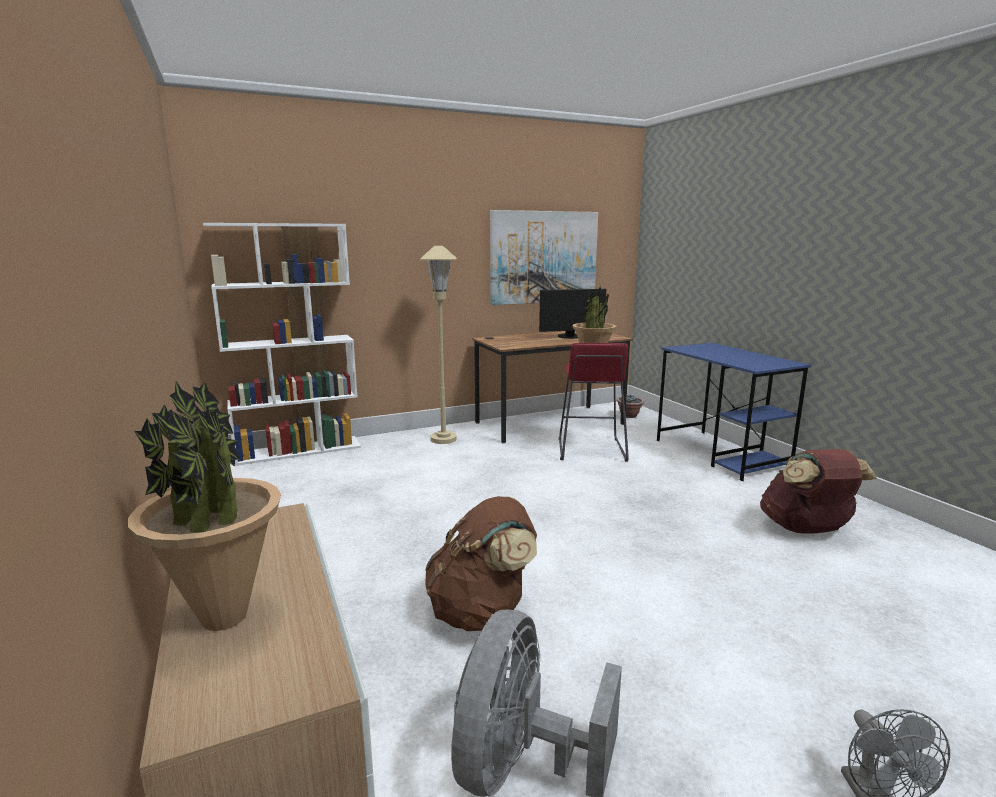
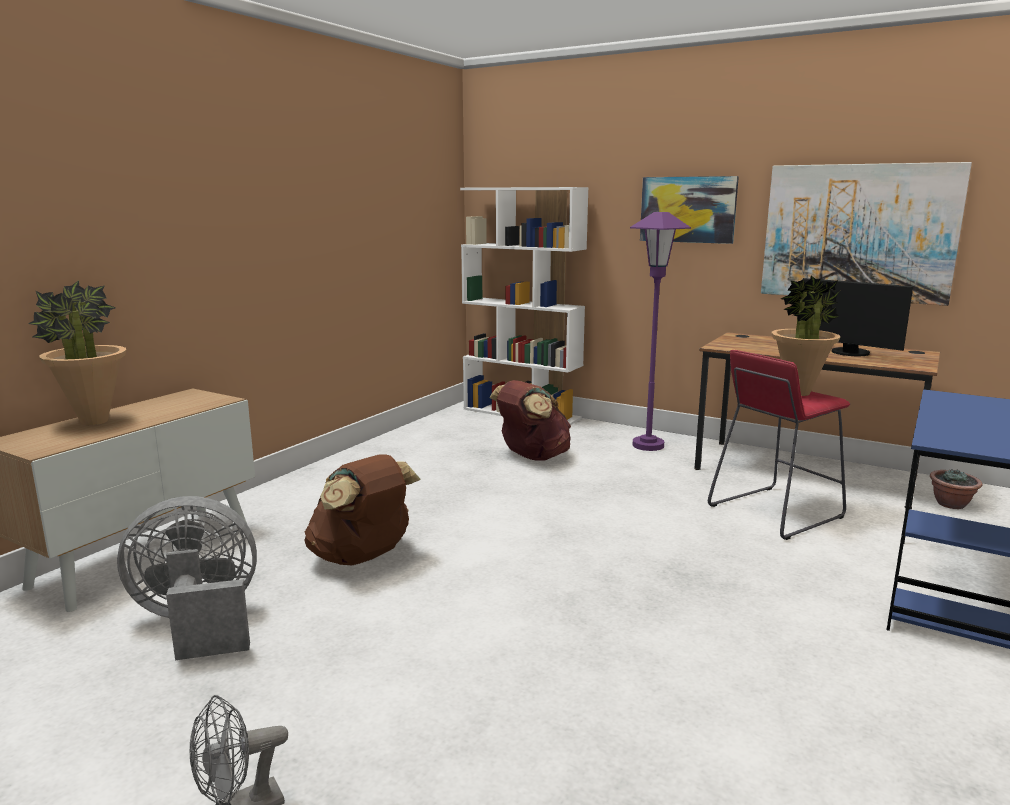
camera: 55 degrees right, 0 degrees up
(430, 243) = (688, 209): none -> picture
(443, 439) = (648, 445): beige floor lamp -> purple floor lamp
(806, 529) = (805, 708): brown backpack -> brown backpack (532, 457)

